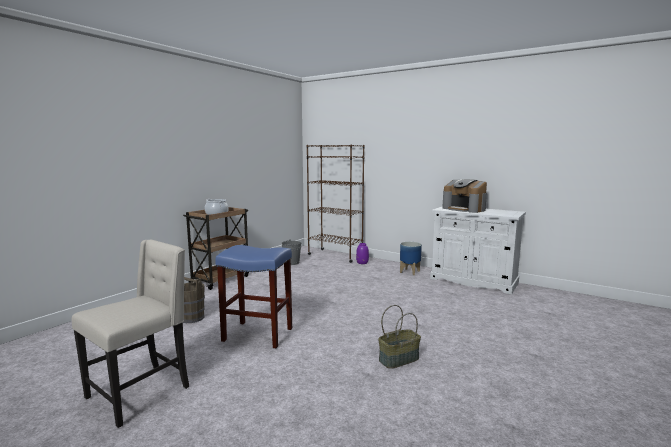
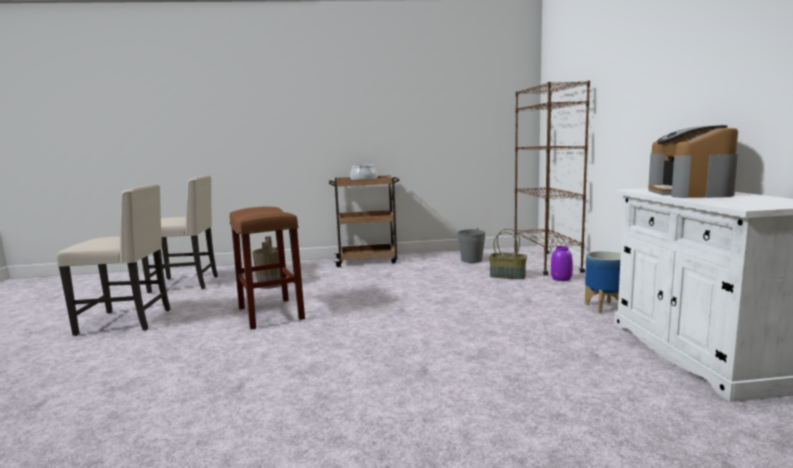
camera: 50 degrees right, 0 degrees up
(94, 345) = (186, 284): none -> beige chair
(259, 334) = (271, 313): blue stool -> brown stool
(398, 359) = (300, 390): basket -> basket (508, 276)

